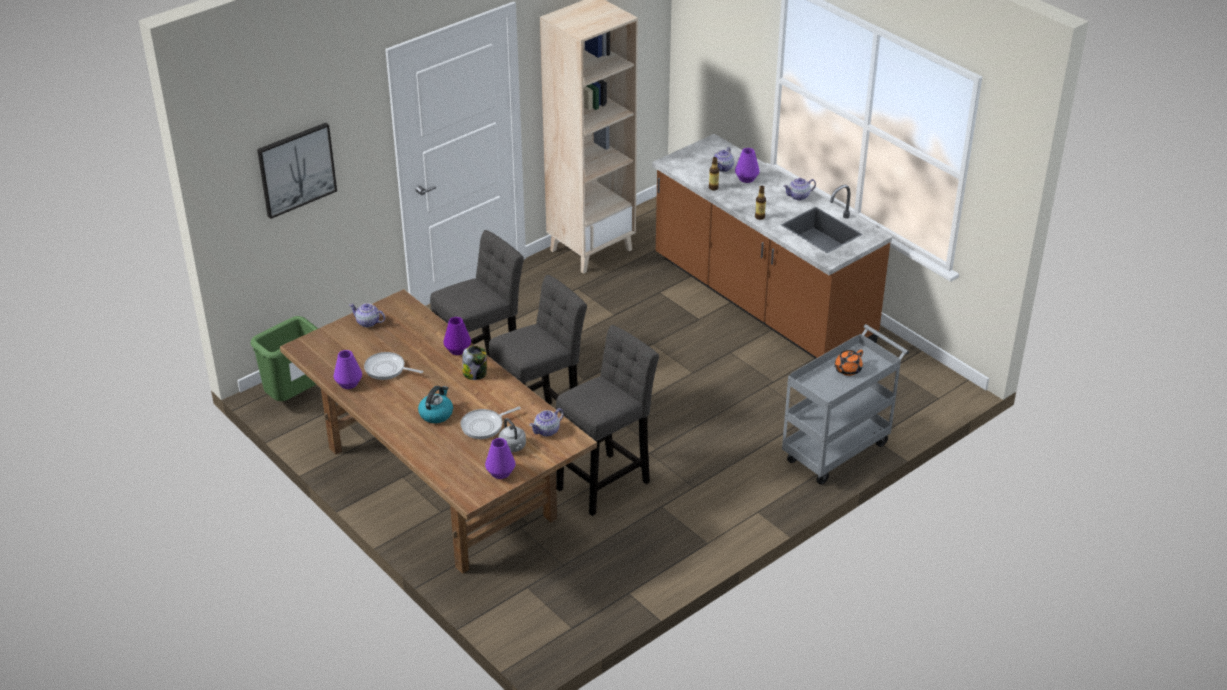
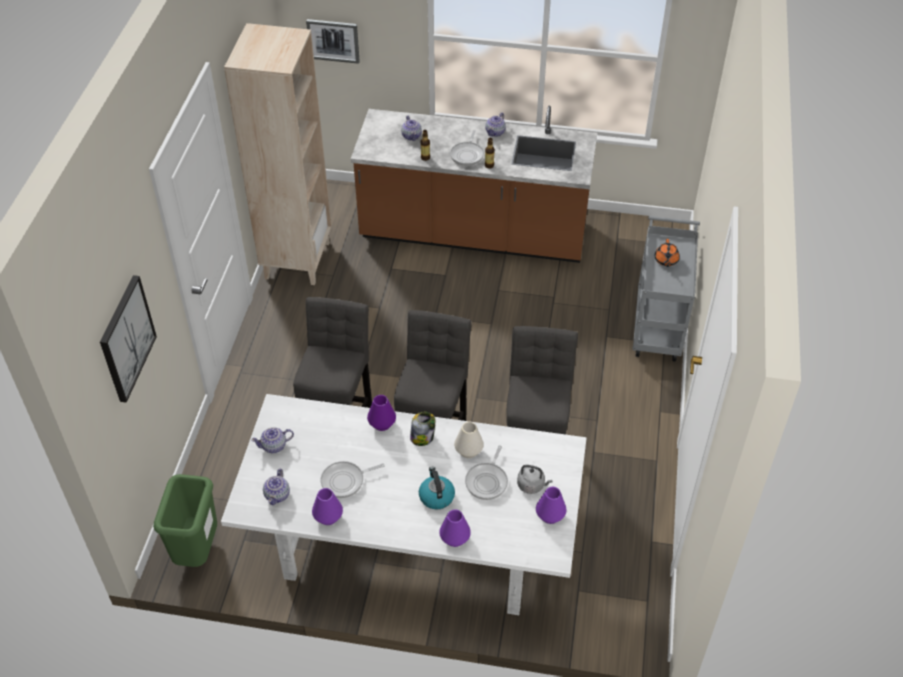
camera: 40 degrees left, 10 degrees up
(442, 484) = (413, 546): brown dining table -> white dining table
(496, 400) = (468, 451): none -> white vase
(547, 430) = (539, 452): teapot -> teapot (277, 495)
(706, 55) = (333, 40): none -> picture
(746, 178) = (440, 136): purple vase -> purple vase (455, 538)
(752, 201) = (467, 154): none -> frying pan

